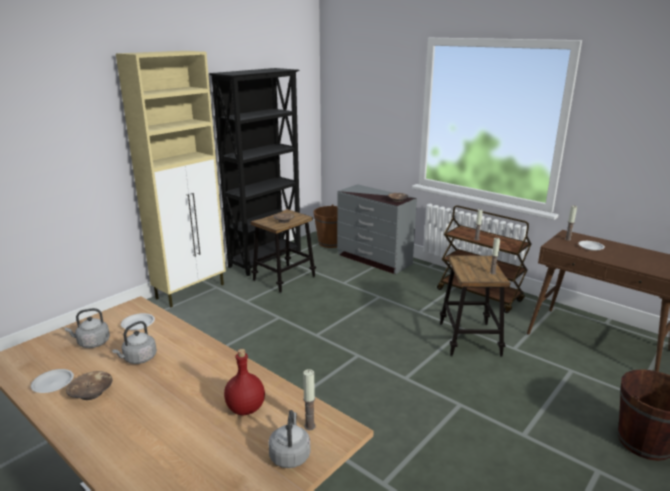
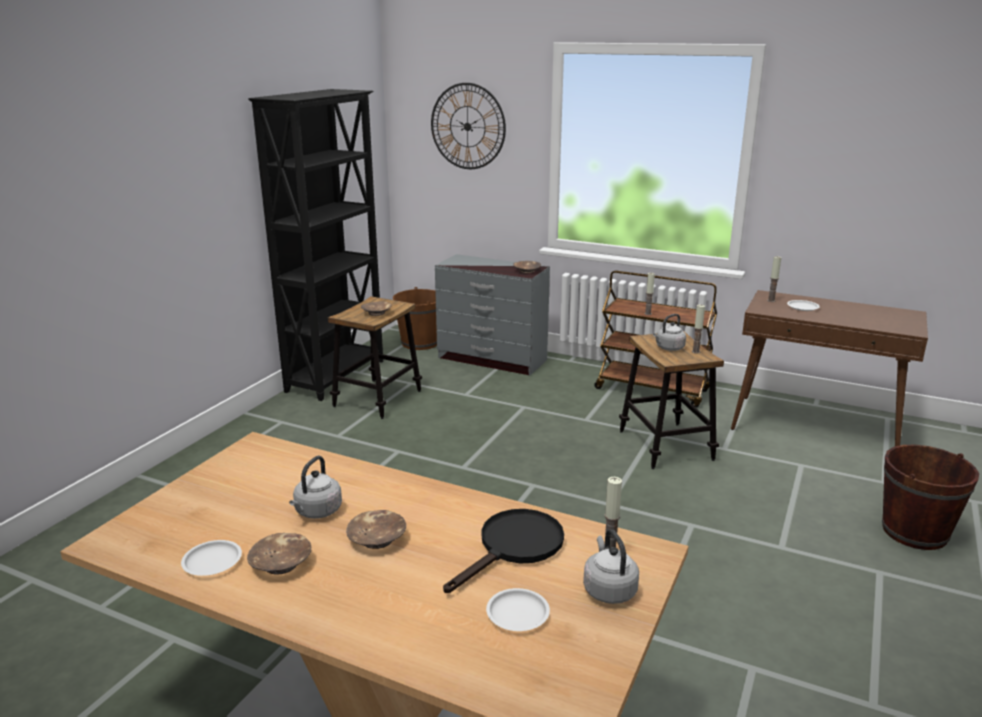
camera: 15 degrees left, 0 degrees up
(92, 343) = (229, 502): grey kettle -> grey kettle (668, 348)
(138, 324) = (279, 468): white plate -> white plate (518, 614)
(162, 385) = (377, 539): none -> brown bowl
(191, 291) = (245, 432): beige cabinet -> none
(246, 408) = (514, 547): red bottle -> black frying pan
(370, 96) = (467, 126): none -> wall clock

